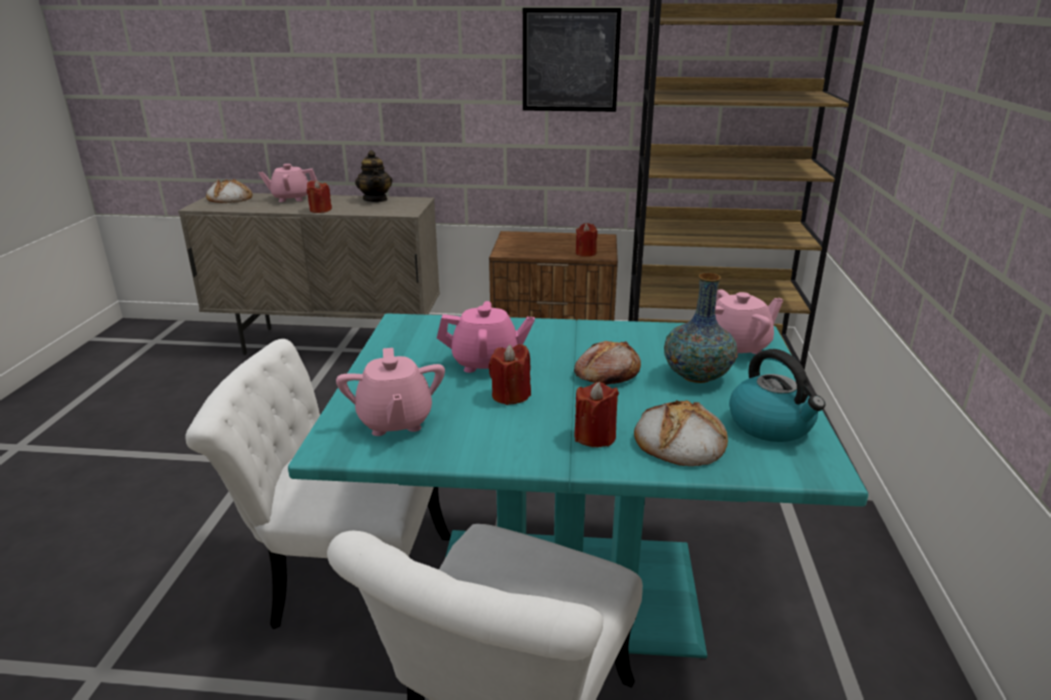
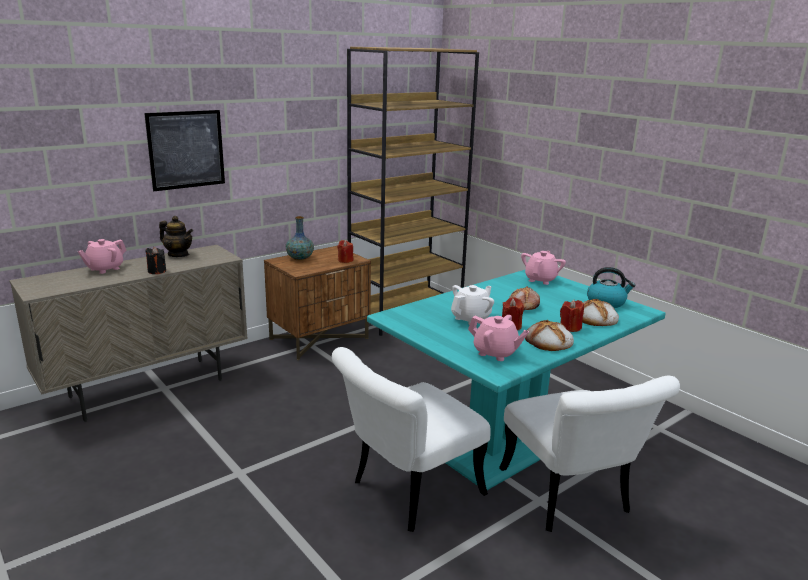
camera: 45 degrees left, 5 degrees down
(229, 198) = (44, 281): bread -> bread (548, 341)
(320, 210) = (157, 271): red candle -> black candle
(486, 363) = (471, 318): pink teapot -> white teapot
(570, 60) = (301, 133): picture -> picture (186, 149)
(696, 376) = (551, 295): vase -> vase (300, 258)

